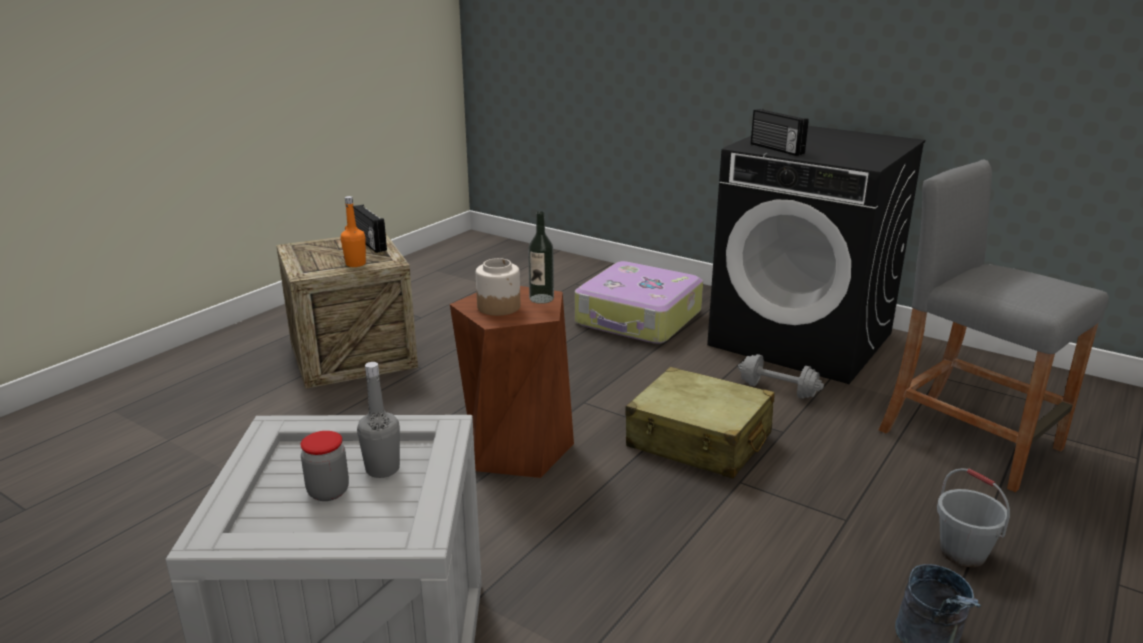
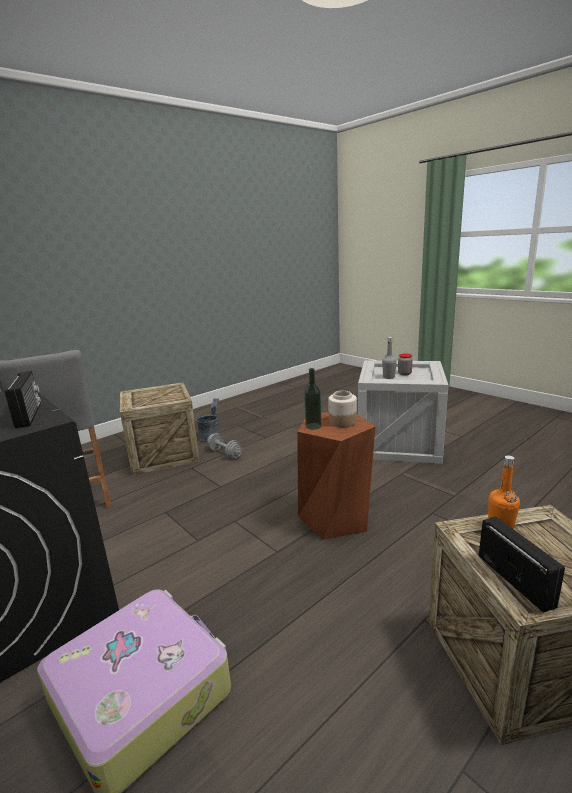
camera: 165 degrees left, 5 degrees down
(699, 441) = (220, 511): beige suitcase -> none
(778, 390) = (127, 546): grey dumbbell -> grey dumbbell (225, 453)
(962, 553) = (163, 454): grey bucket -> crate

